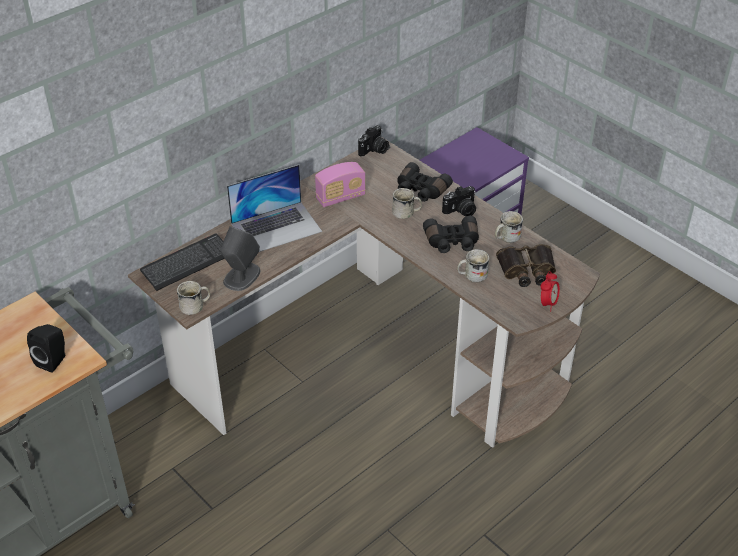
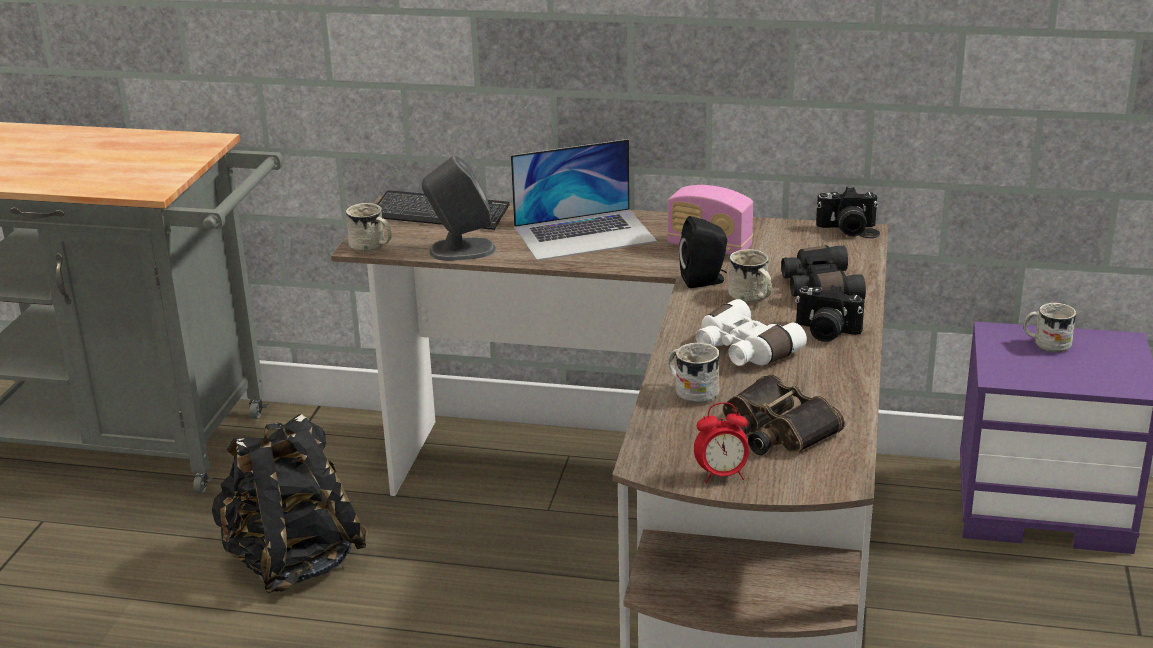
camera: 55 degrees right, 15 degrees down
(54, 360) = (137, 179): black speaker -> black speaker (705, 281)
(242, 503) = (292, 562): none -> black backpack
(276, 227) = (584, 234): laptop -> laptop turned 45 degrees counterclockwise
(452, 242) = (743, 351): black binoculars -> white binoculars
(506, 238) = (823, 387): white mug -> white mug (1046, 344)

